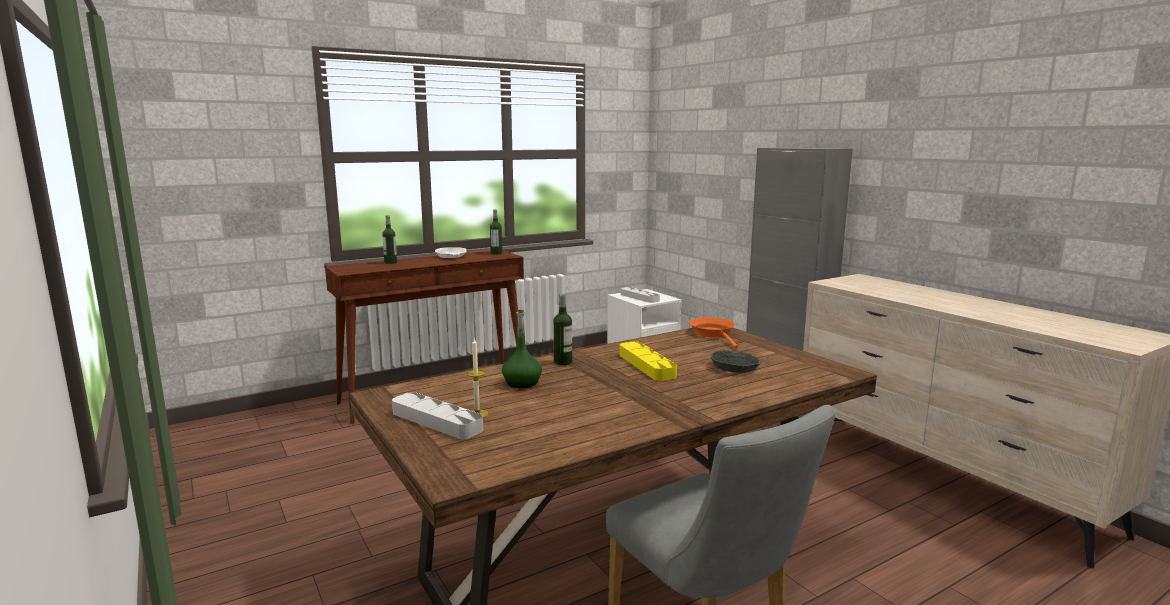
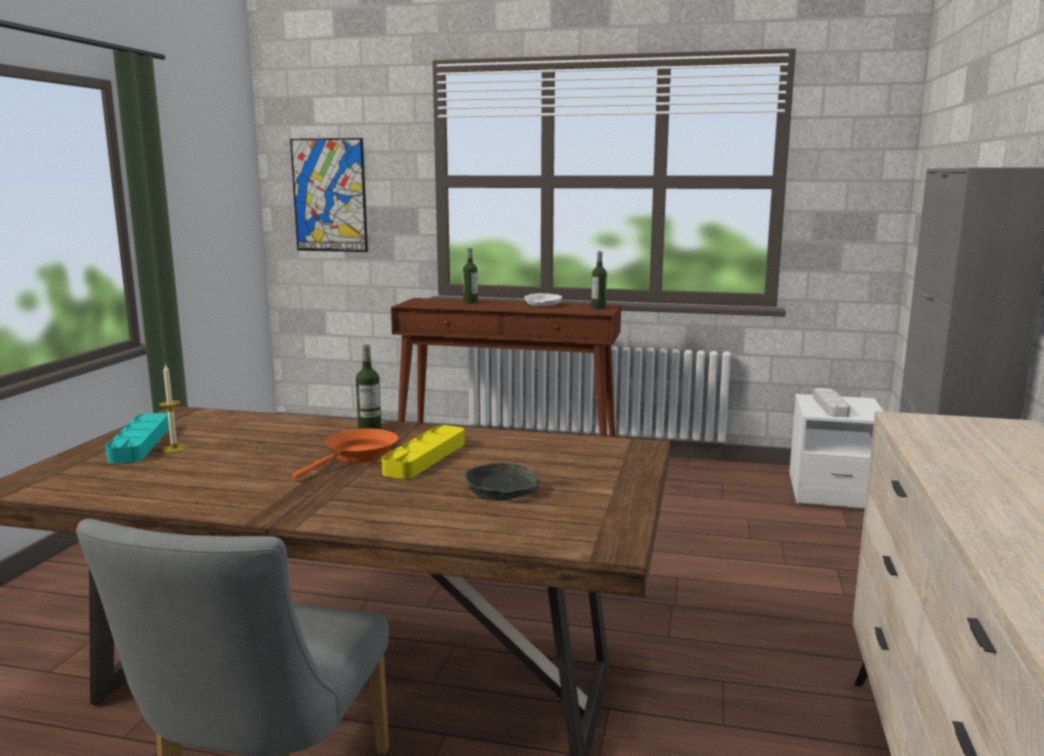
camera: 45 degrees right, 0 degrees up
(202, 174) = (329, 195): none -> picture
(436, 421) = (140, 443): grey tray -> turquoise tray
(522, 383) = (281, 436): green bottle -> none
(713, 334) = (614, 450): orange frying pan -> orange frying pan (358, 456)

